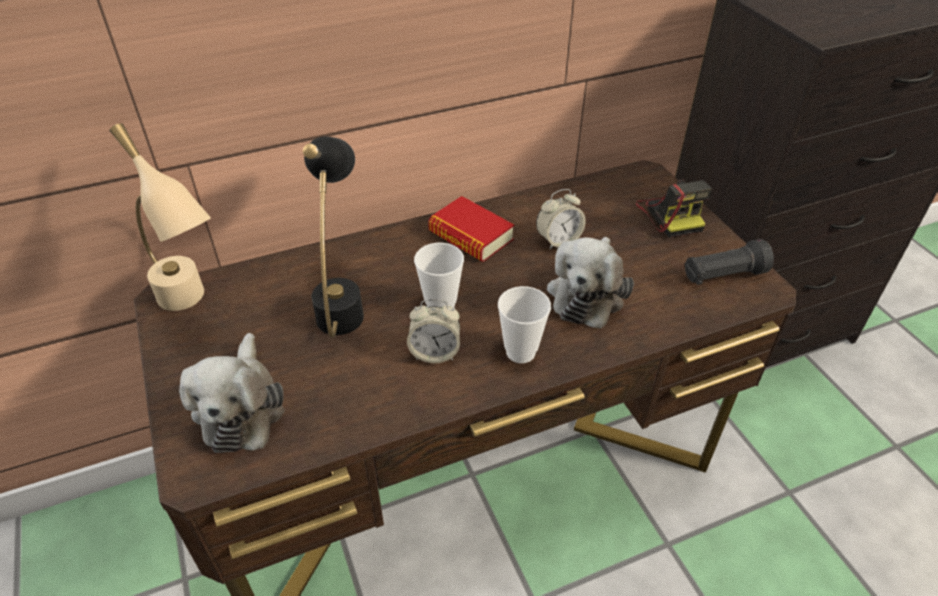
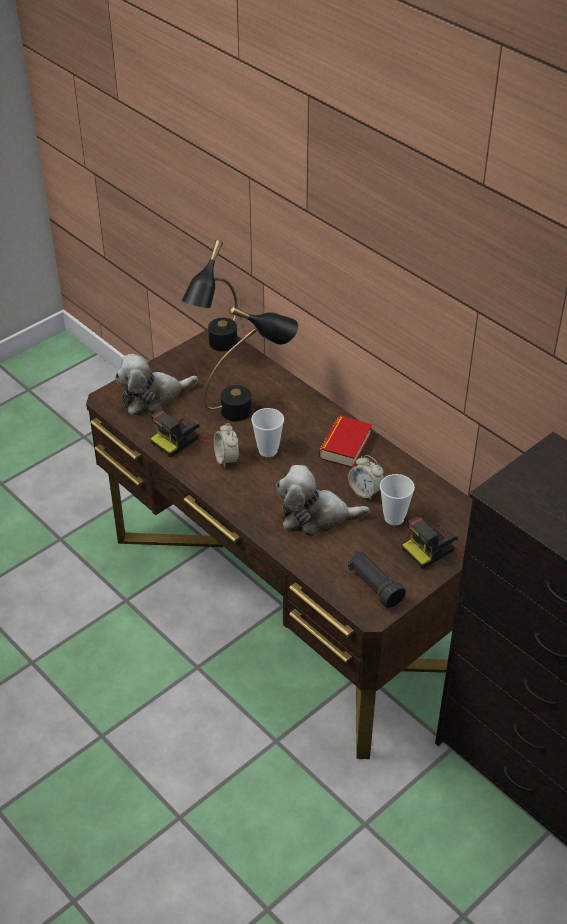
camera: 70 degrees right, 0 degrees up
(192, 306) = (216, 350): beige table lamp -> black table lamp
(361, 395) = (181, 439): none -> camera
(520, 352) = (245, 496): cup -> cup (394, 518)

